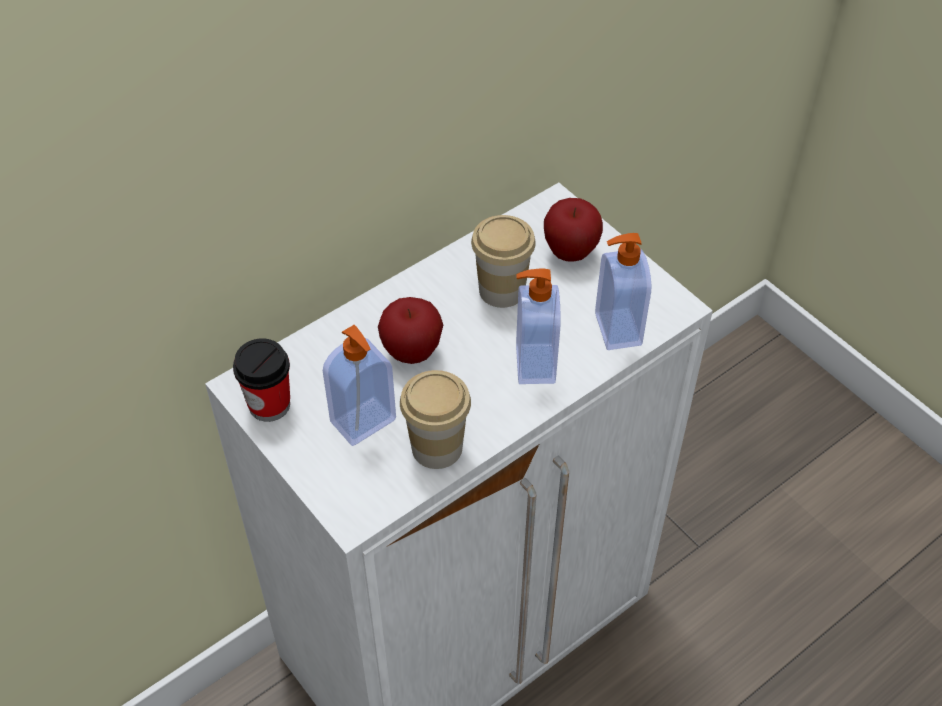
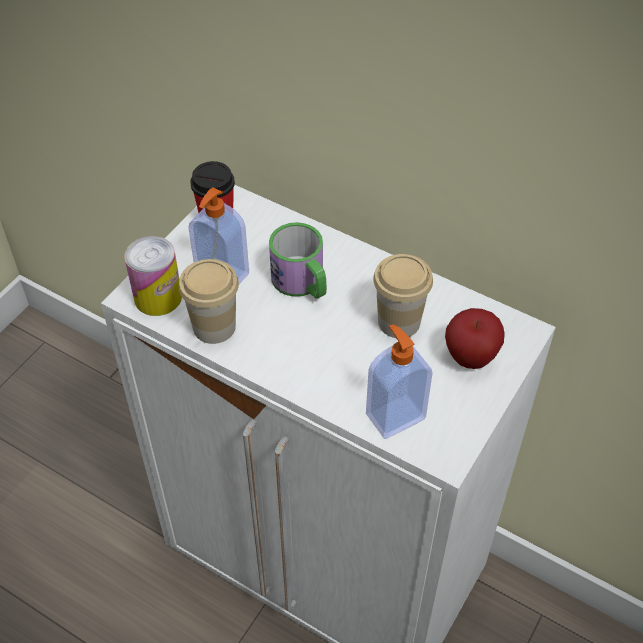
camera: 70 degrees right, 0 degrees up
(366, 491) = (158, 297): none -> can
(411, 352) = (302, 283): apple -> mug
(533, 364) = (326, 365): soap dispenser -> none

